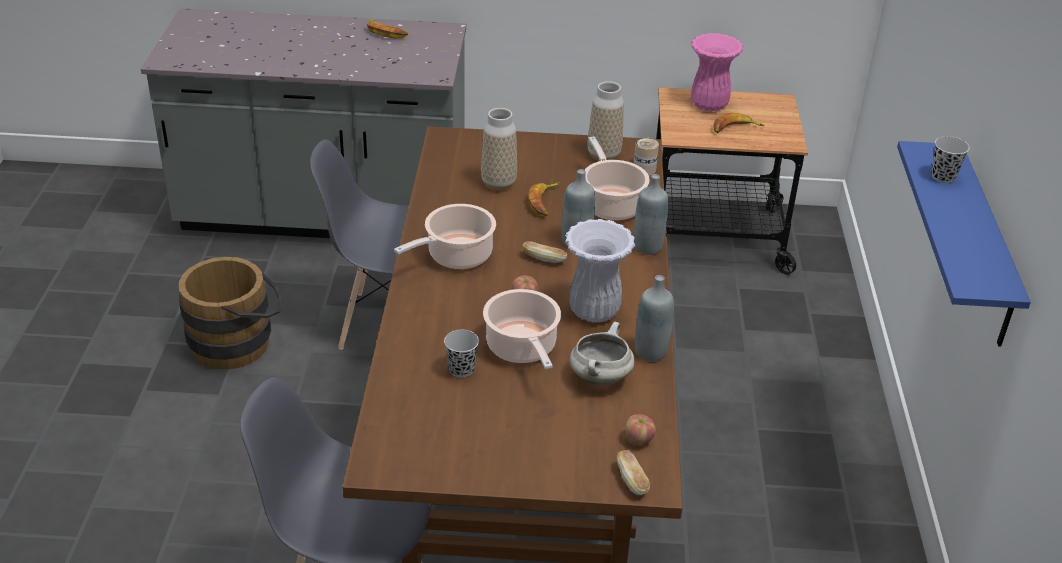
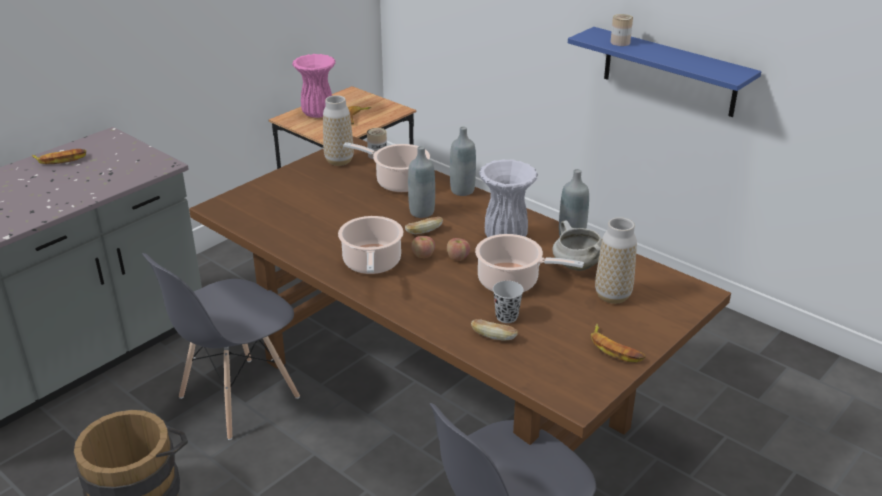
camera: 50 degrees left, 5 degrees down
(498, 184) = (310, 211): vase -> vase (612, 296)
(544, 202) = (359, 204): banana -> banana (615, 349)
(632, 480) = (690, 299): bread -> bread (493, 337)
(638, 439) = (653, 279): apple -> apple (423, 255)
(943, 177) = (620, 42): black cup -> can

